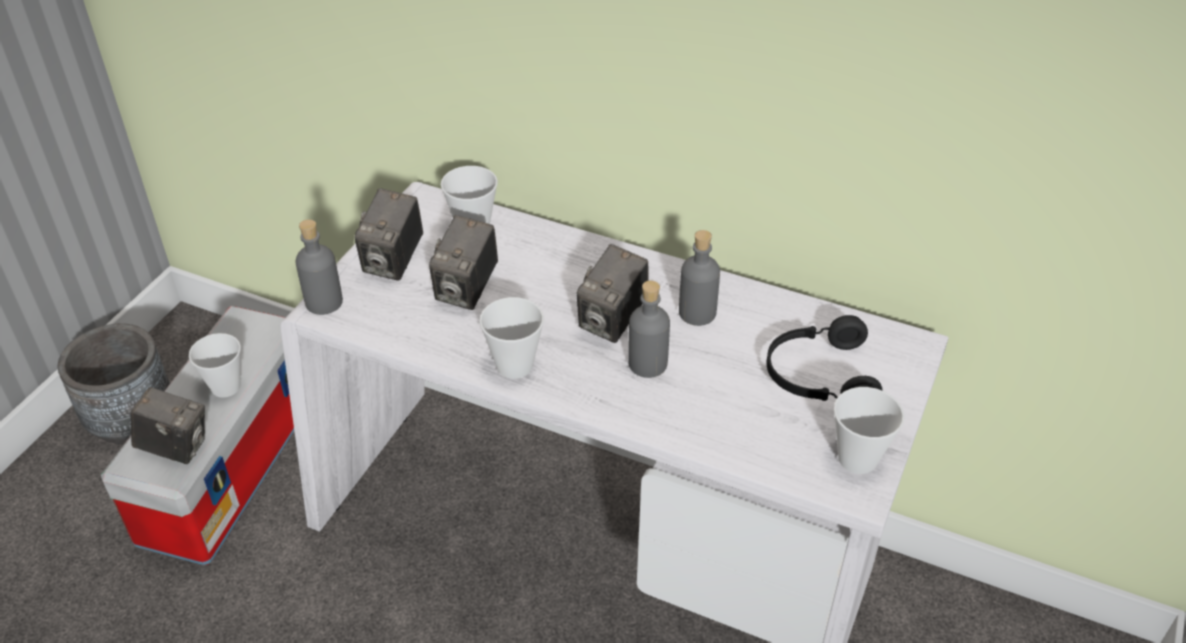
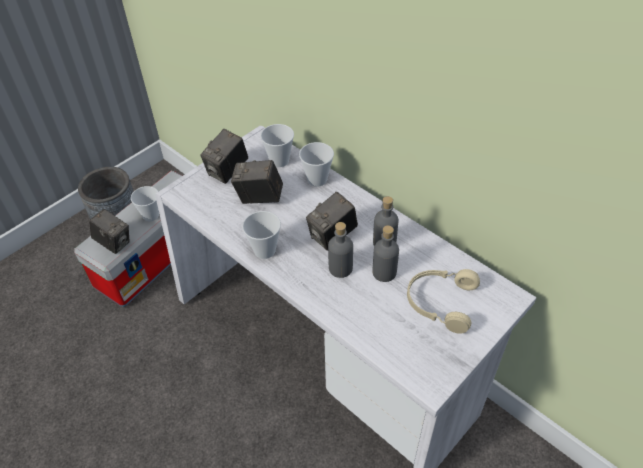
camera: 20 degrees right, 5 degrees up
(324, 302) = (180, 187): grey bottle -> grey bottle (384, 272)
(467, 289) = (259, 197): camera -> camera turned 60 degrees clockwise
(818, 376) = (439, 302): black headphones -> beige headphones
(857, 458) = (439, 363): cup -> cup (317, 179)

